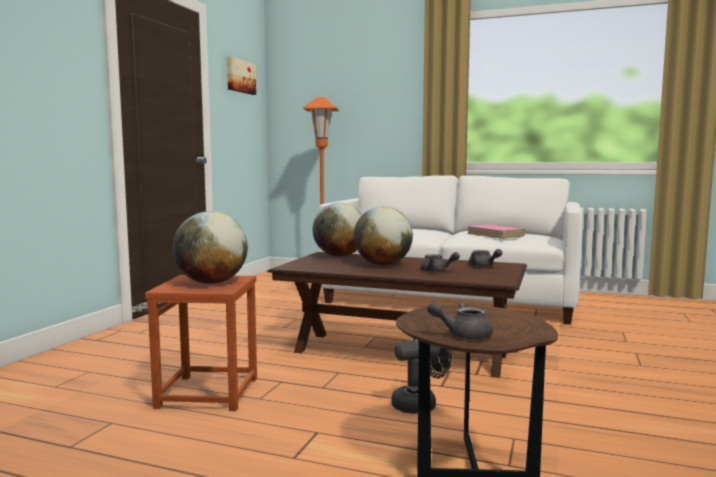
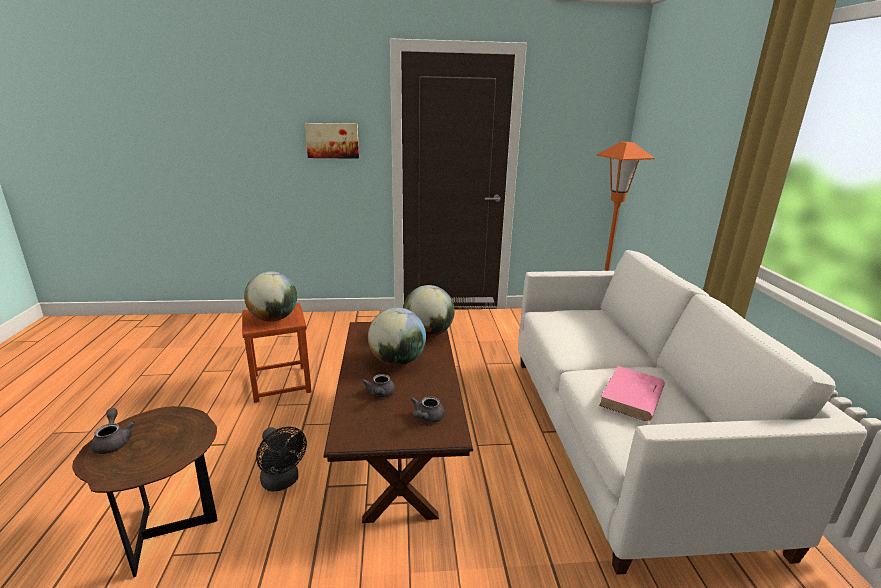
camera: 65 degrees right, 15 degrees up
(240, 76) = (579, 109): picture -> picture (332, 140)

